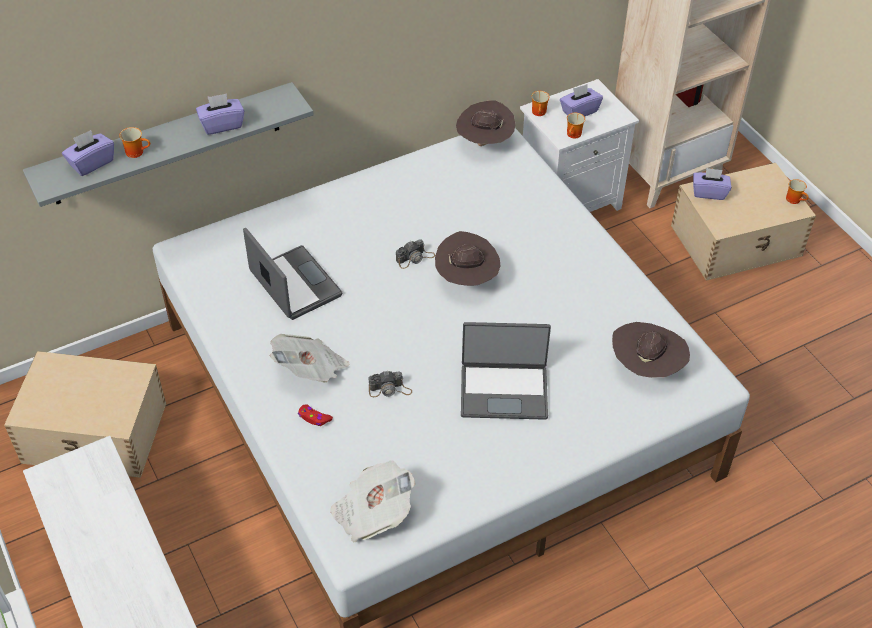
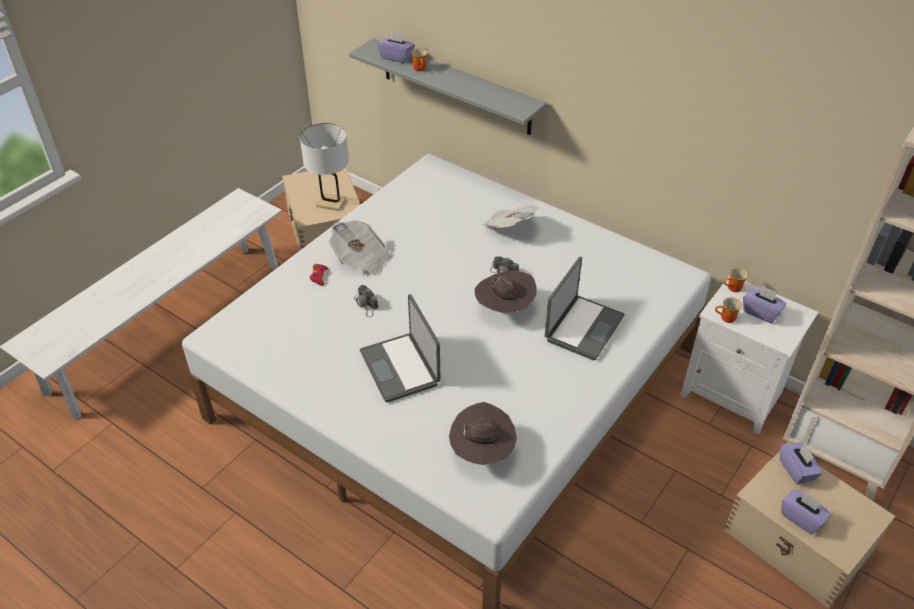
camera: 65 degrees right, 5 degrees down
(107, 390) = (331, 203): none -> white table lamp
(222, 124) = (474, 90): purple tissue box -> purple tissue box (801, 518)
(294, 285) = (435, 224): laptop -> laptop (583, 327)
(372, 512) = (249, 334): newspaper -> newspaper (509, 227)
(484, 143) = (667, 269): brown hat -> none
(795, 199) = (855, 548): mug -> none

